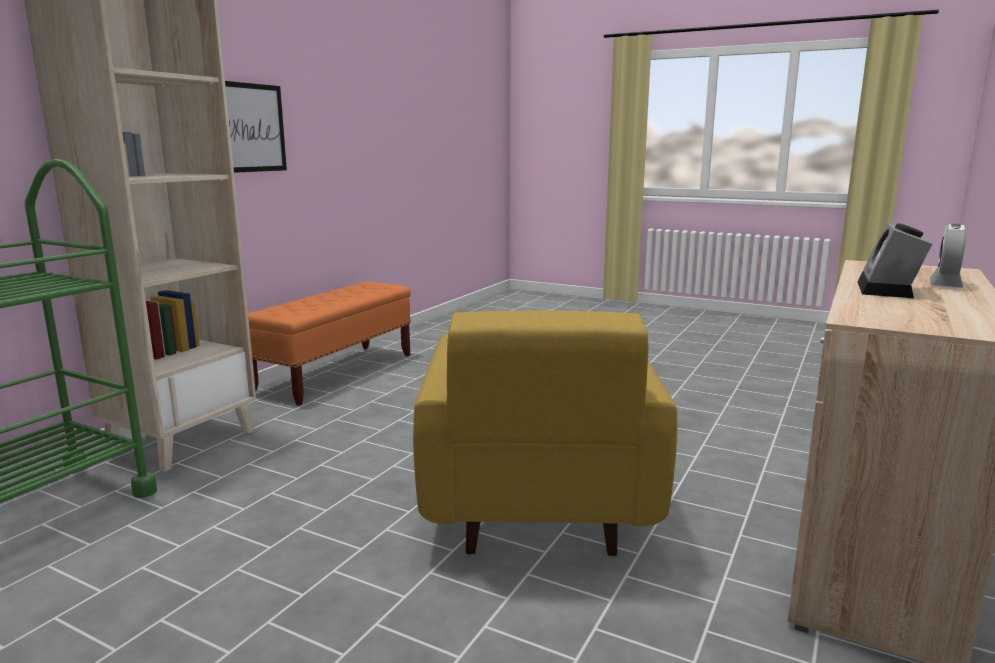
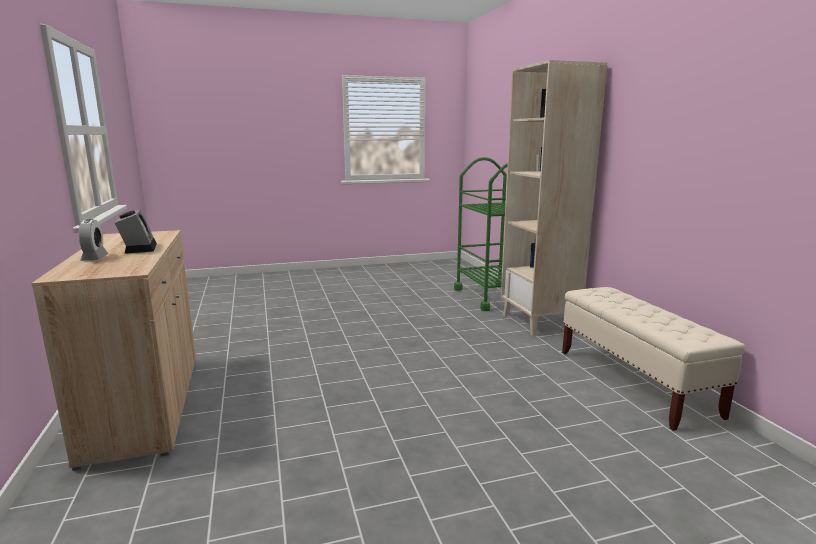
camera: 135 degrees right, 0 degrees up
(250, 128) = (658, 147): picture -> none
(336, 373) = (634, 382): orange bench -> beige bench
(536, 505) = (337, 361): yellow armchair -> none

